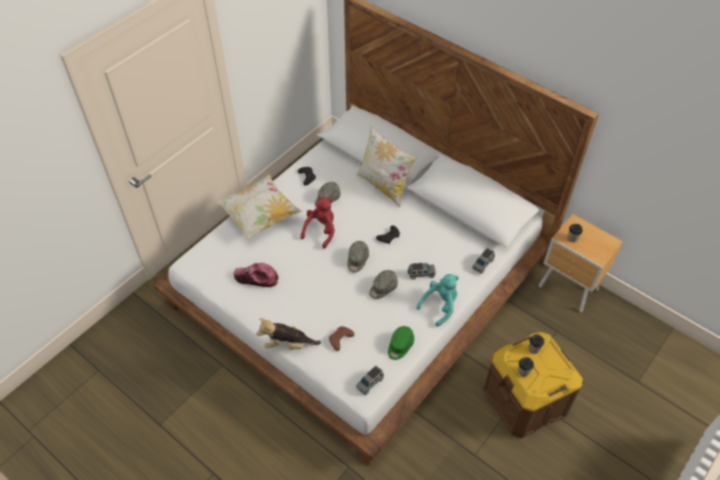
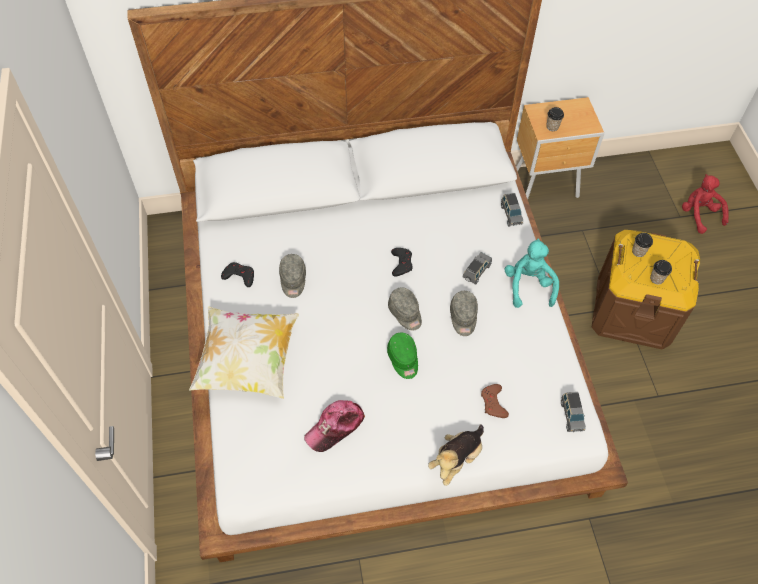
camera: 50 degrees left, 5 degrees up
(321, 230) = (332, 317): red plush toy -> red plush toy (699, 214)
(384, 186) = (329, 218): pillow -> none
(400, 346) = (548, 355): green cap -> green cap (403, 359)

